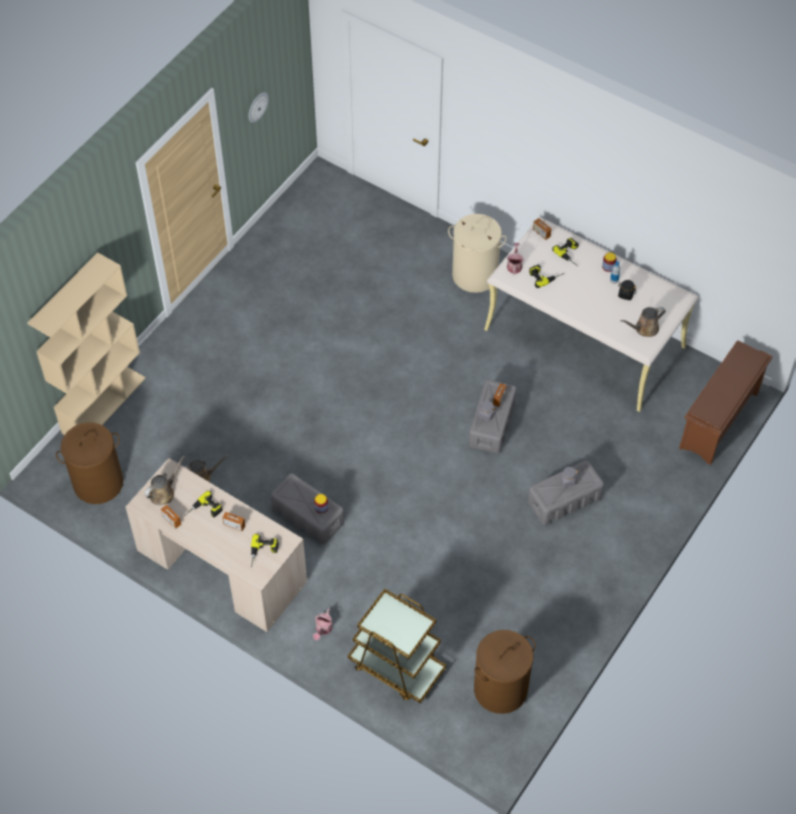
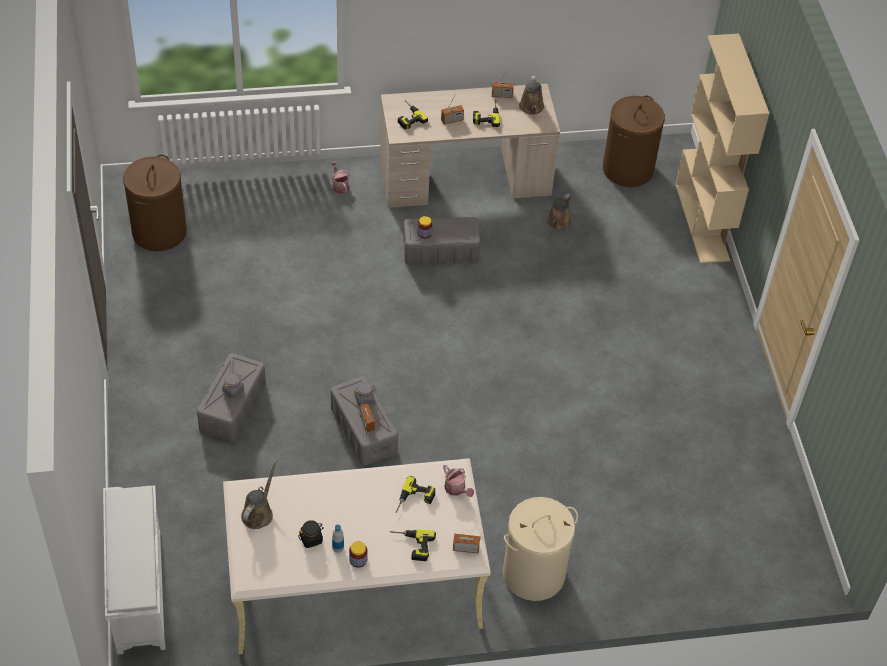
camera: 135 degrees right, 5 degrees down
(257, 106) = (856, 372): wall clock -> none
(396, 666) = (257, 197): brown cart -> none
(719, 421) = (138, 590): brown shoe rack -> white shoe rack

